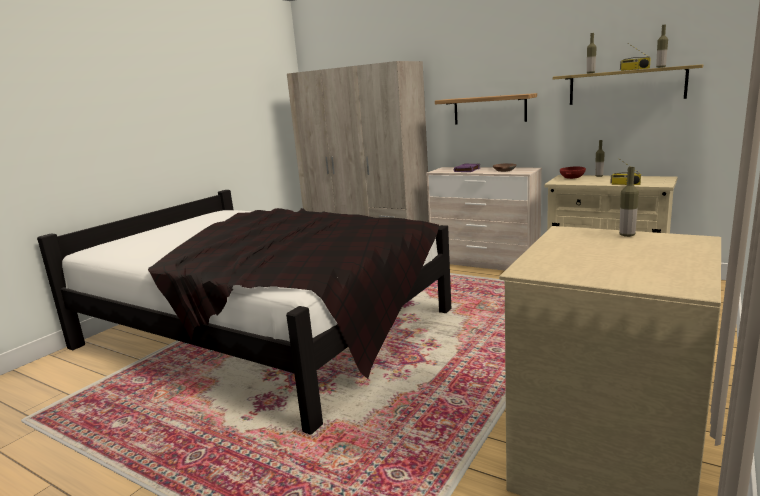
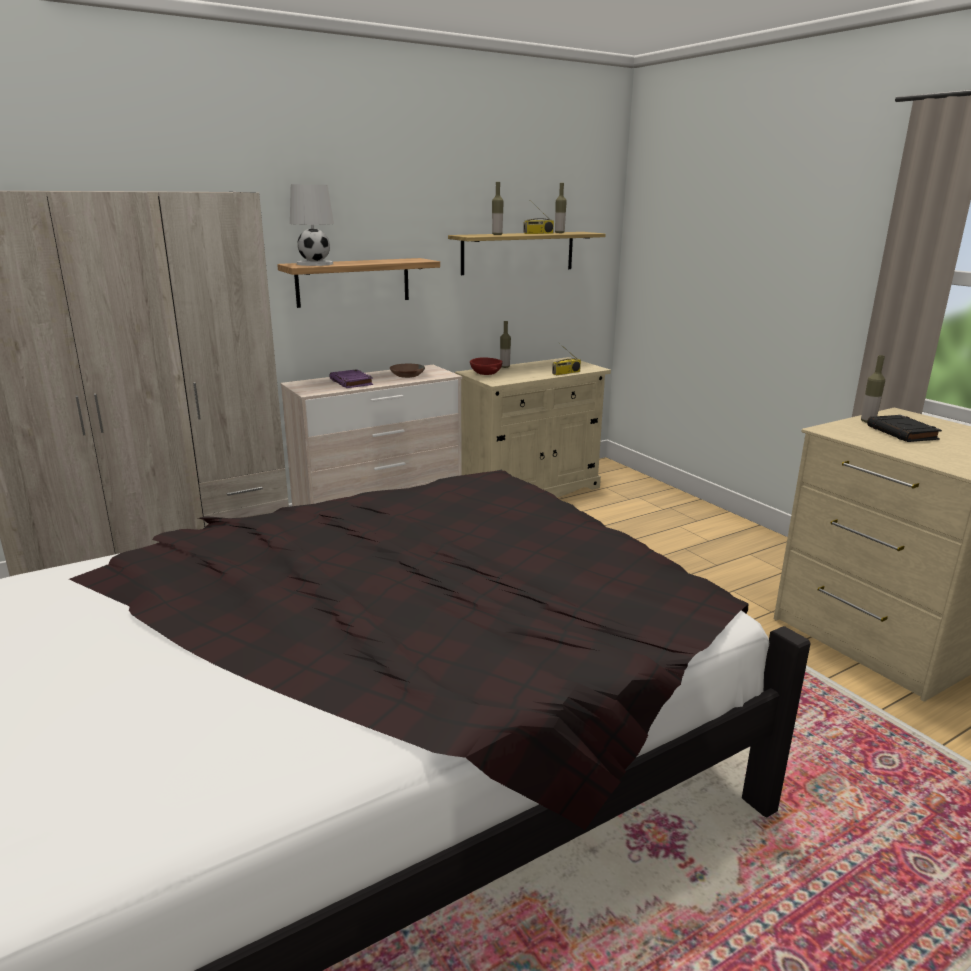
camera: 65 degrees left, 5 degrees up
(457, 98) = (314, 264): none -> white table lamp
(612, 246) = (903, 433): none -> black book

